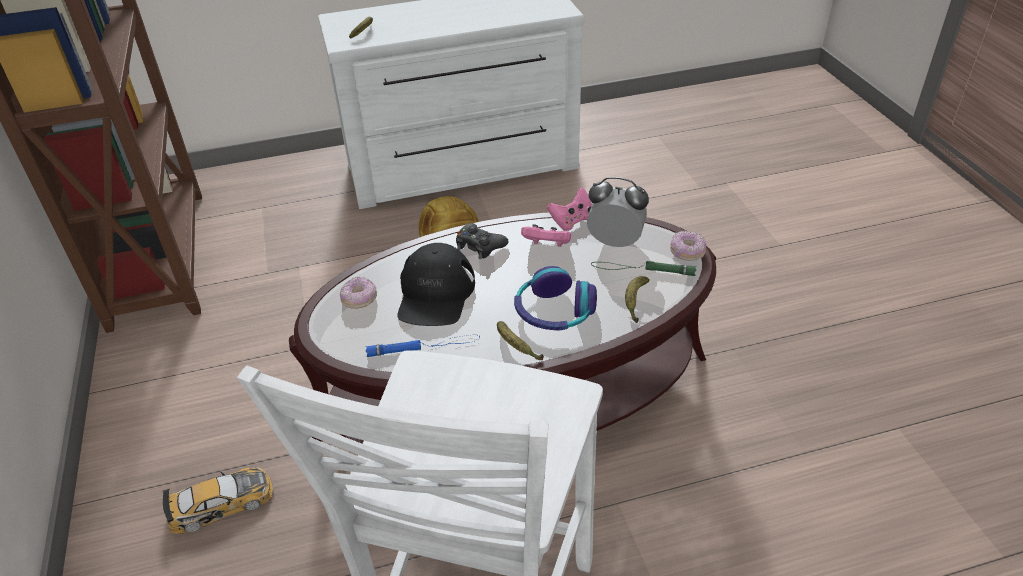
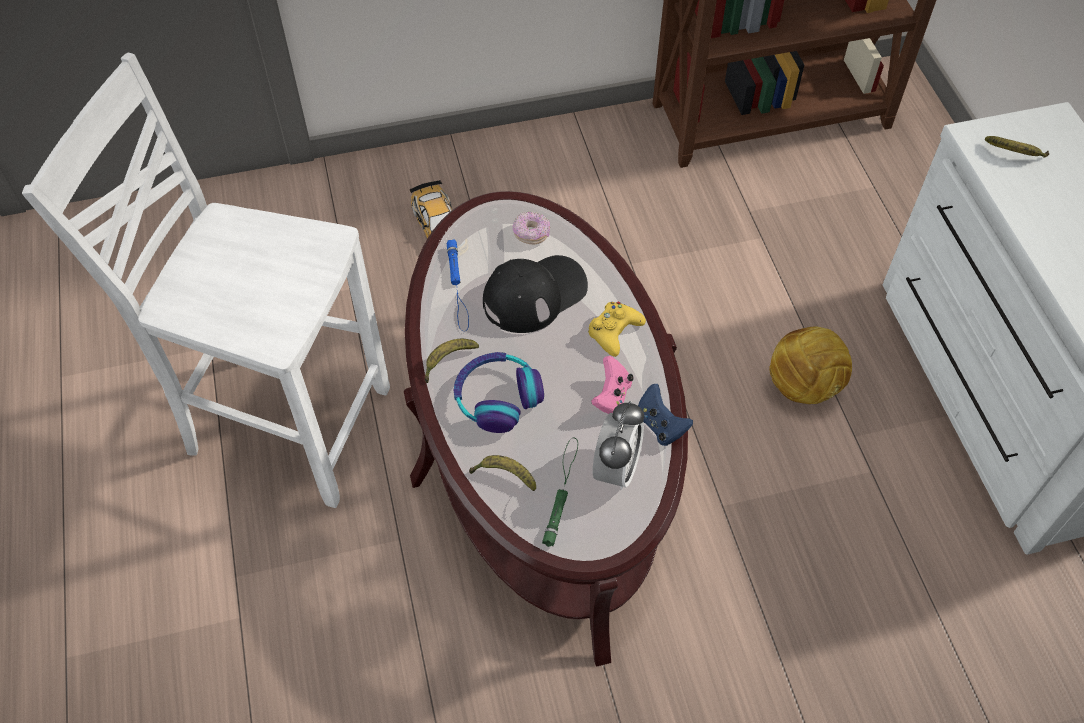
camera: 90 degrees right, 15 degrees up
(435, 294) = (534, 294): black cap -> black cap turned 135 degrees clockwise
(479, 246) = (614, 331): black game controller -> yellow game controller
(572, 221) = (660, 425): pink game controller -> blue game controller
(687, 252) = (591, 545): donut -> none

